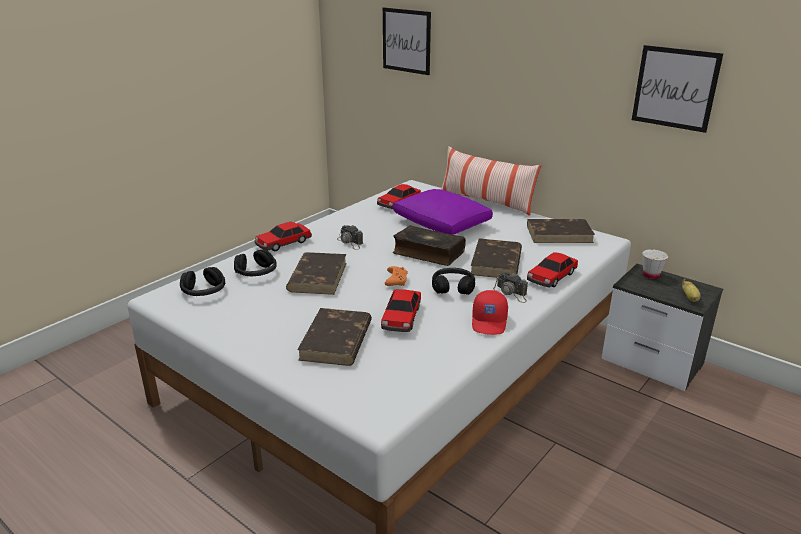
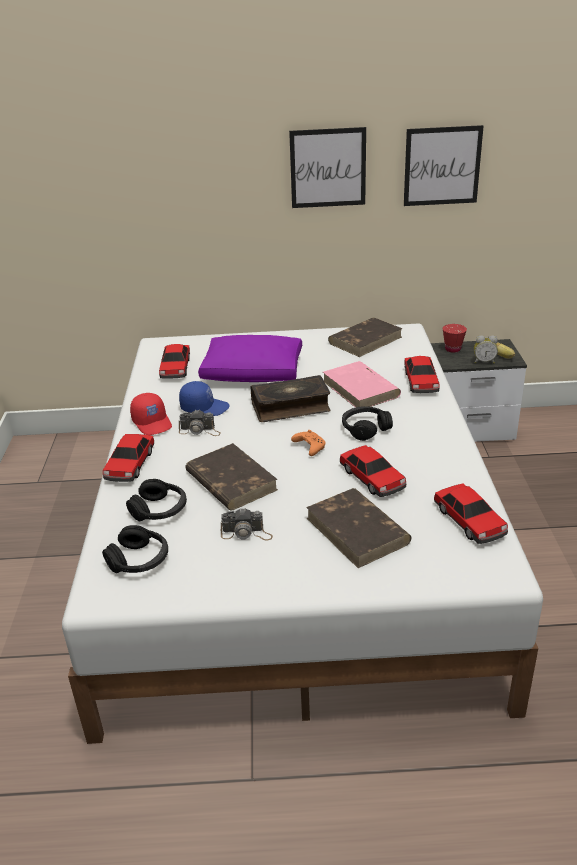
camera: 40 degrees left, 5 degrees up
(376, 231) = (204, 407): none -> blue cap
(406, 41) = (100, 170): picture -> picture (328, 168)
(416, 376) = (469, 521): none -> toy car
(486, 202) = (256, 334): pillow -> none
(490, 322) = (442, 444): red cap -> red cap (152, 422)
(496, 263) = (361, 389): brown book -> pink book
(511, 293) = (416, 411): camera -> camera (246, 533)
(651, 275) = (452, 349): white cup -> red cup
(664, 295) = (484, 361): none -> alarm clock

